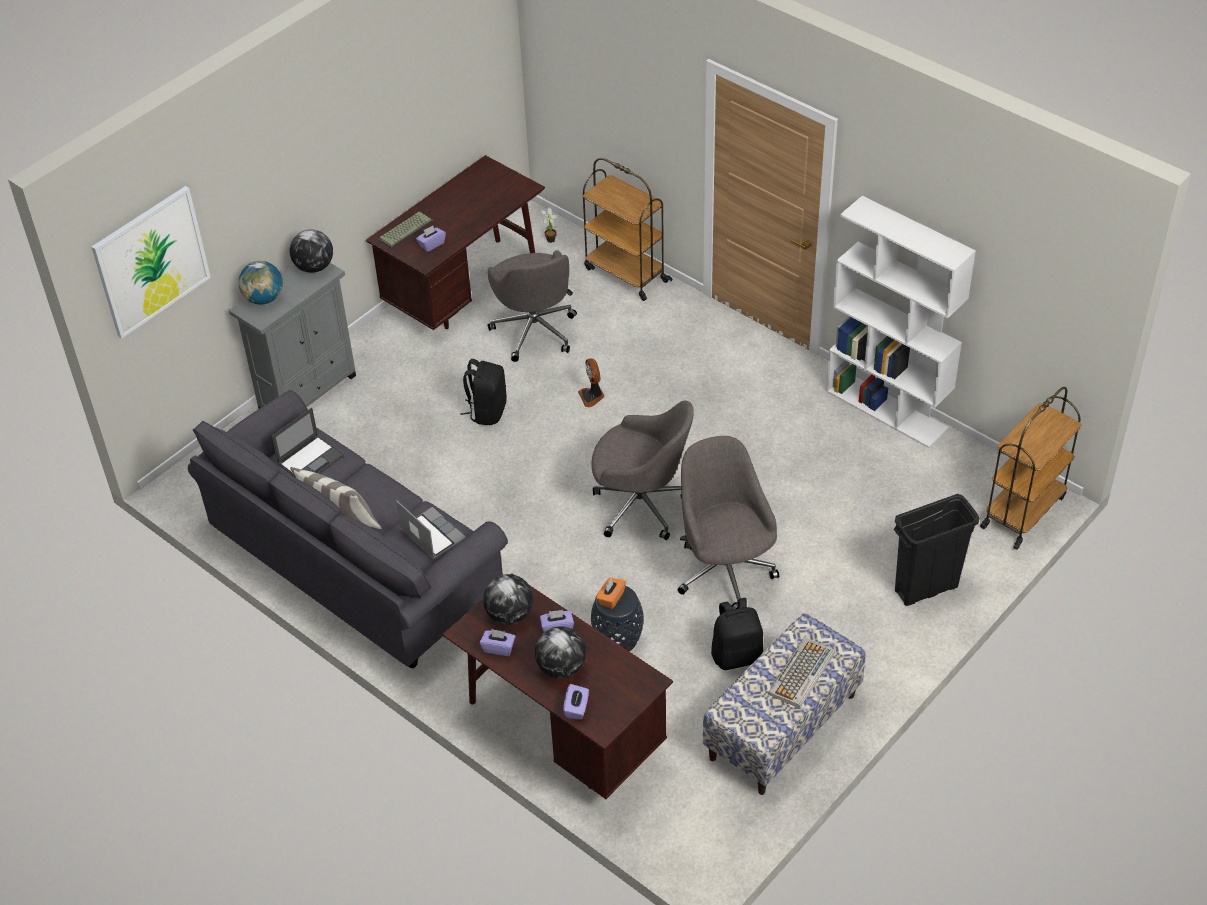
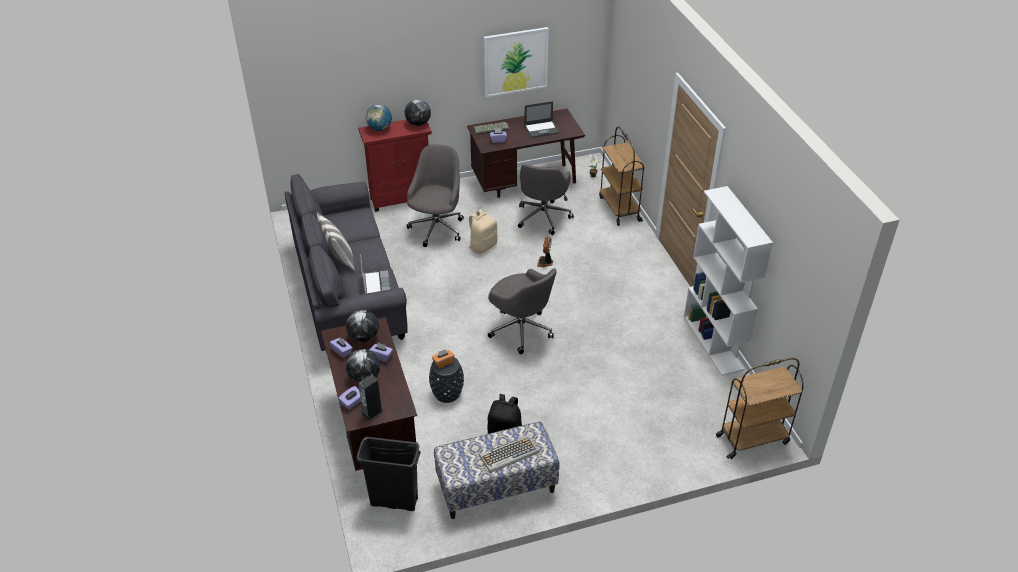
camera: 30 degrees right, 5 degrees down
(151, 261) = (309, 75): picture -> picture (515, 61)
(308, 392) = (401, 199): grey cabinet -> red cabinet
(311, 459) = (351, 222): laptop -> laptop (542, 129)
(487, 411) = (482, 246): black backpack -> beige backpack
(614, 707) = (372, 412): none -> speaker
(724, 571) = (538, 386): grey office chair -> grey office chair (437, 228)
(926, 589) = (650, 454): black trash can -> black trash can (394, 501)

